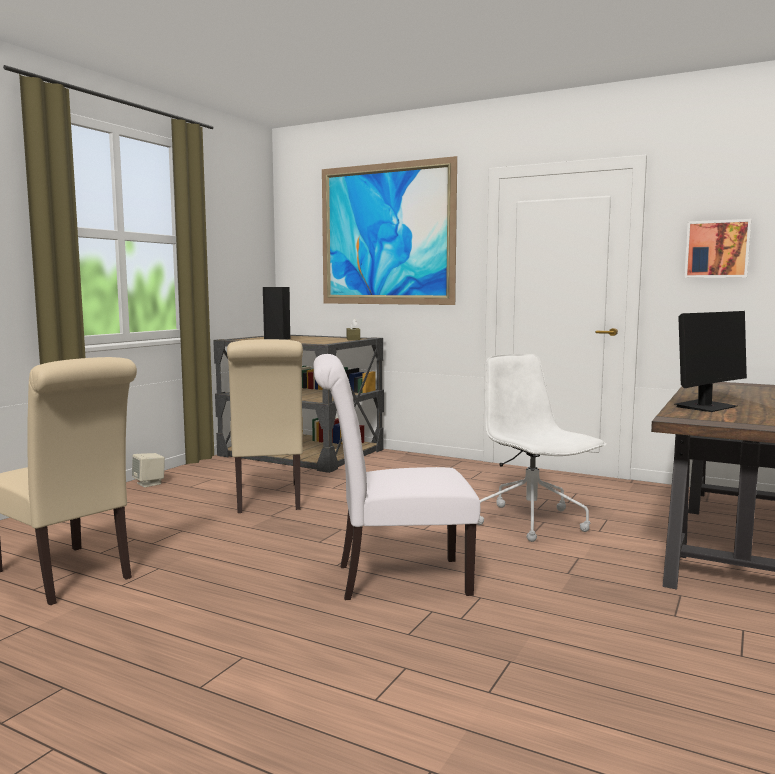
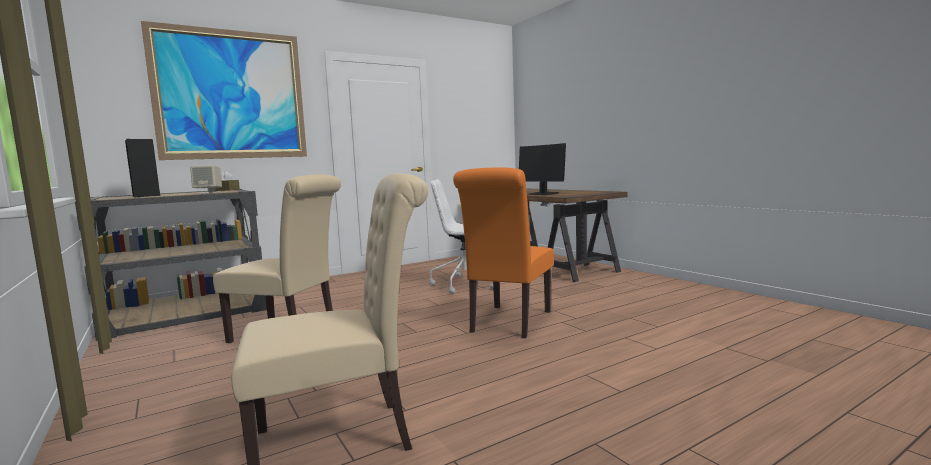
camera: 60 degrees left, 0 degrees up
(149, 483) = (109, 380): beige speaker -> beige speaker (208, 193)
(393, 579) = (508, 323): white chair -> orange chair
(705, 407) = (543, 194): monitor -> monitor turned 150 degrees clockwise
(717, 249) = (463, 119): picture -> none

